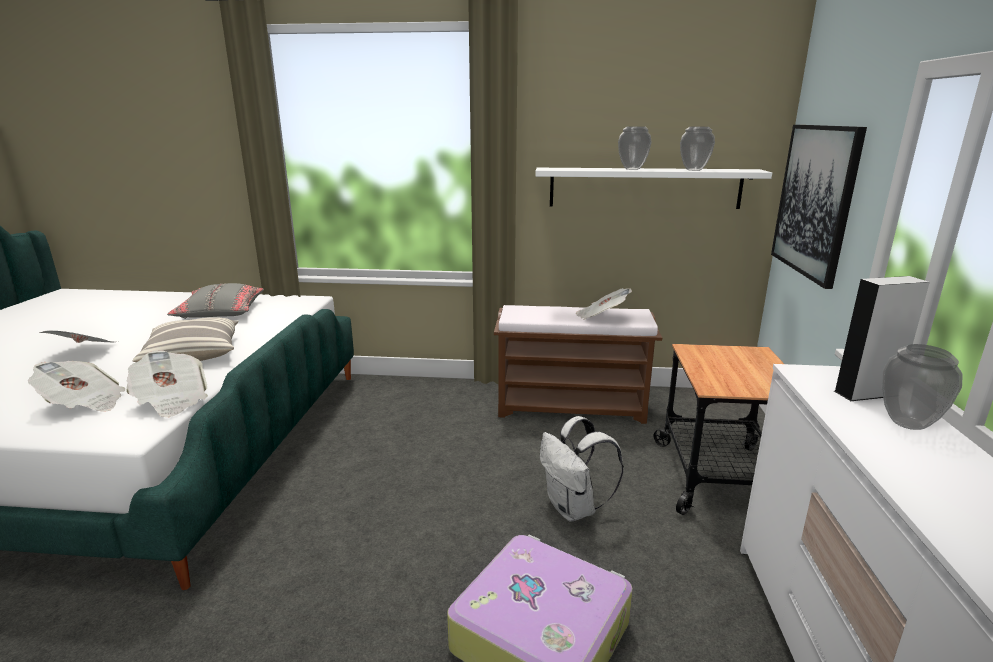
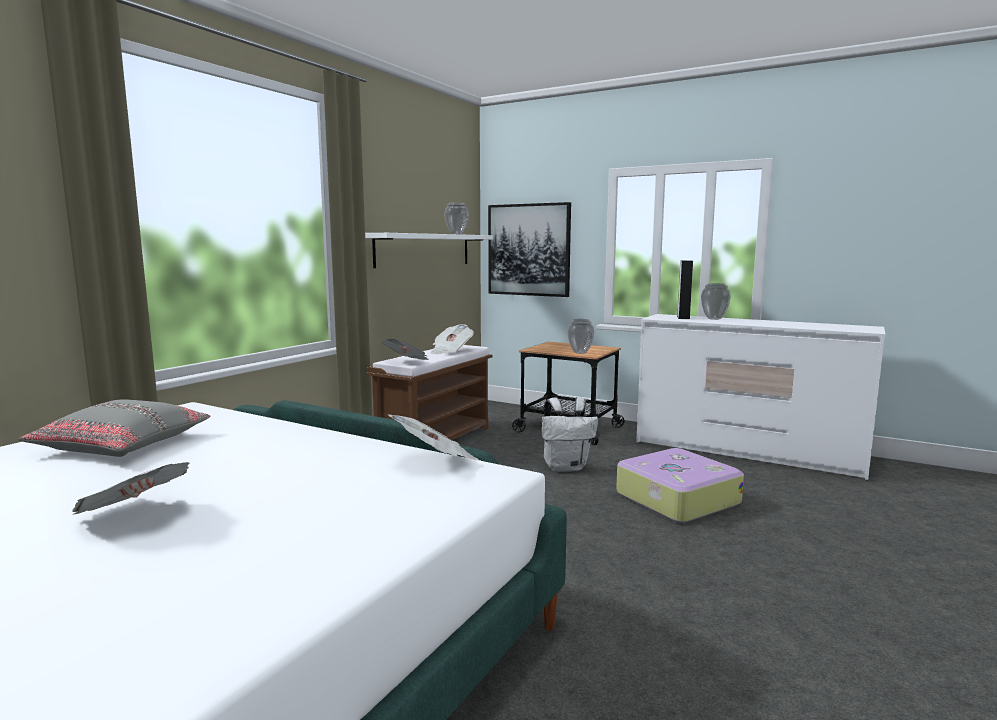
camera: 65 degrees left, 10 degrees down
(84, 404) = (376, 501): newspaper -> newspaper (407, 363)
(193, 354) = (286, 456): pillow -> none
(633, 169) = (427, 233): vase -> vase (580, 352)

